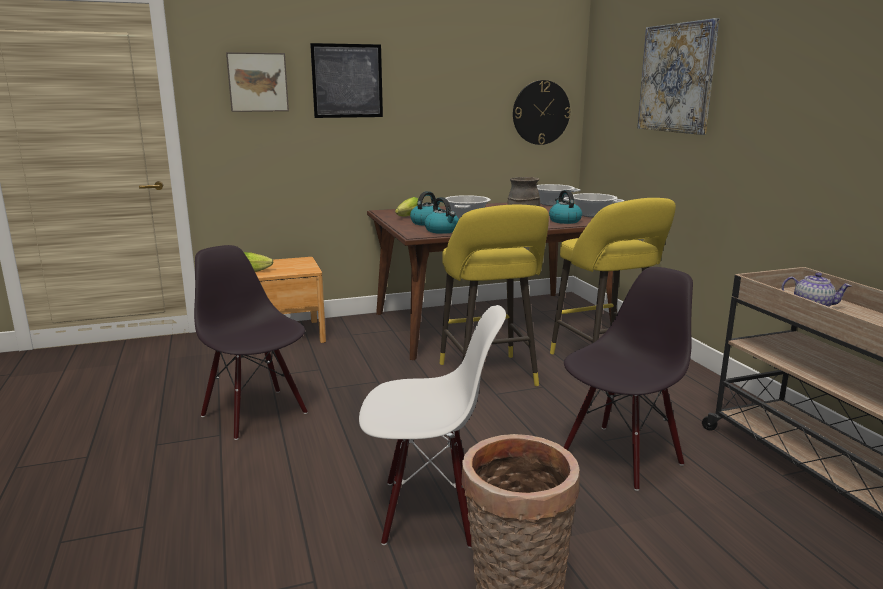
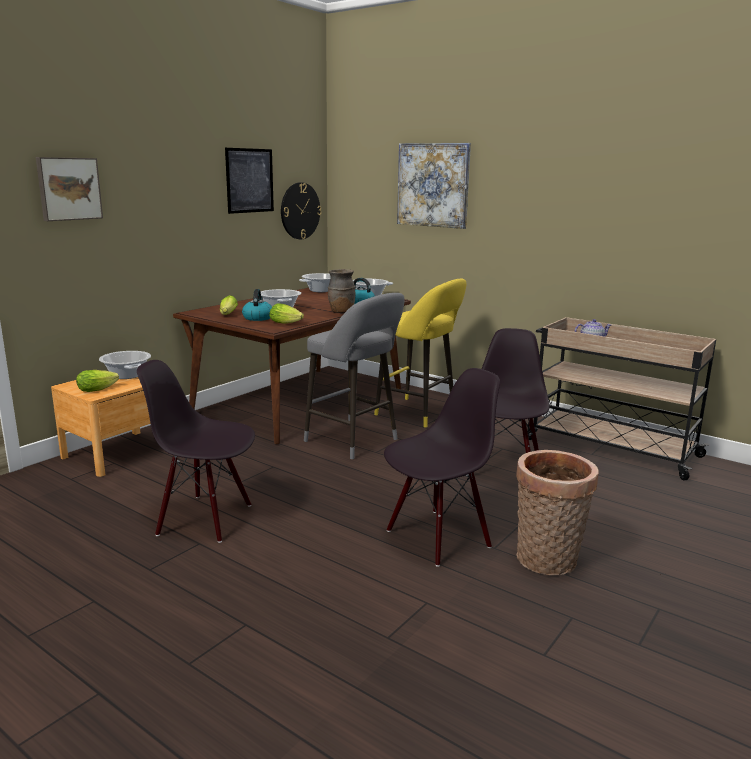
camera: 35 degrees left, 0 degrees up
(294, 263) = (126, 375): none -> cooking pot
(347, 81) = (151, 186): picture -> picture (249, 180)
(429, 511) = (437, 537): white chair -> black chair
(442, 230) = (287, 323): kettle -> lettuce
(489, 377) = (355, 441): yellow stool -> grey stool

